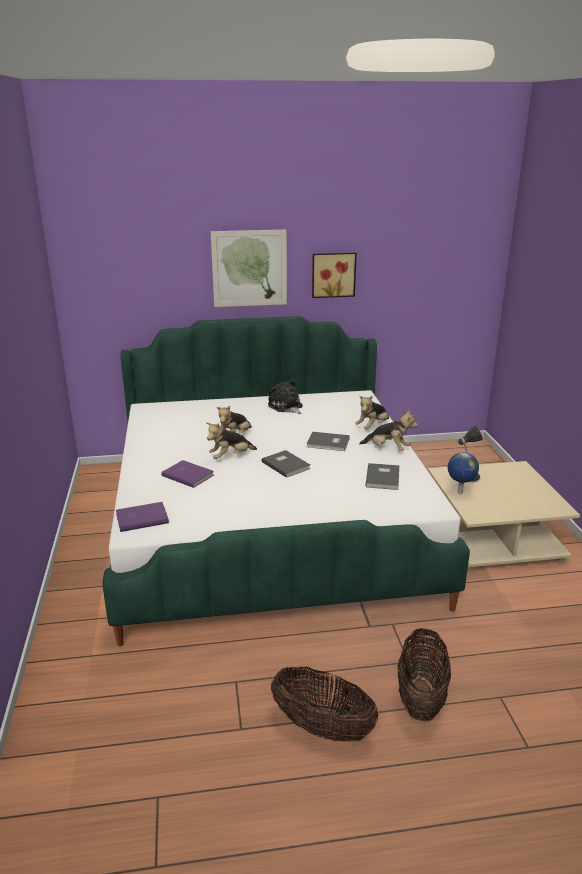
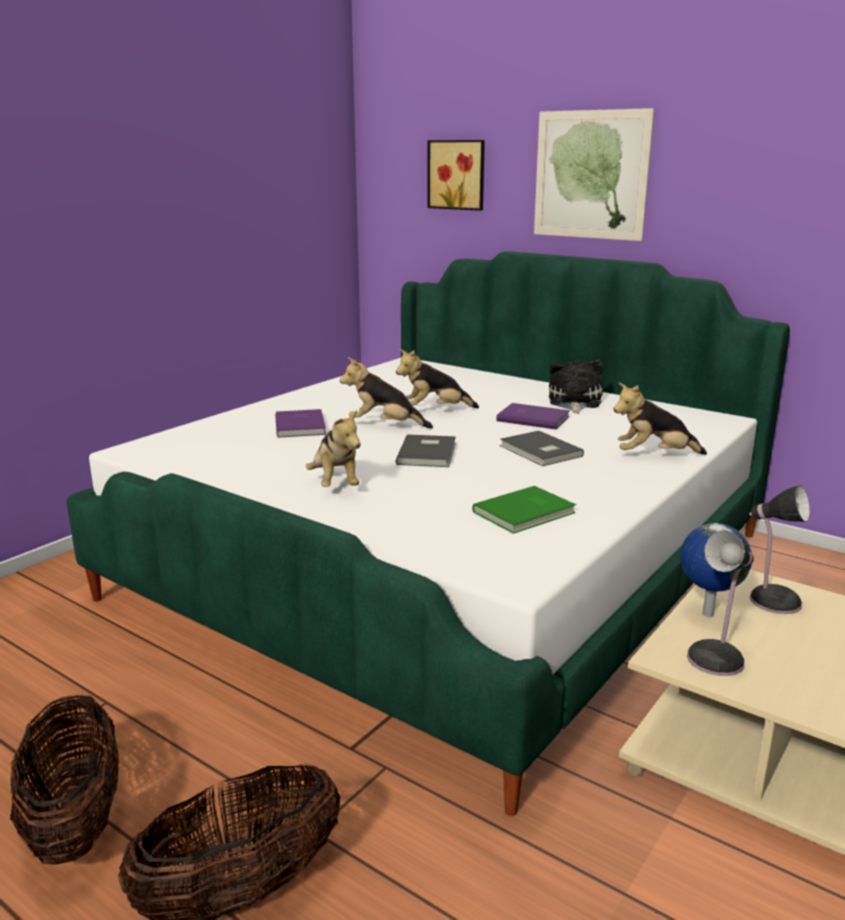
camera: 45 degrees right, 5 degrees down
(141, 518) = (169, 442): purple book -> purple book (532, 418)
(333, 274) = (729, 194): picture -> picture (457, 175)
(384, 477) = (526, 512): grey book -> green book
(388, 449) = (616, 485): plush toy -> plush toy (335, 483)
(487, 508) = (718, 658): none -> table lamp

